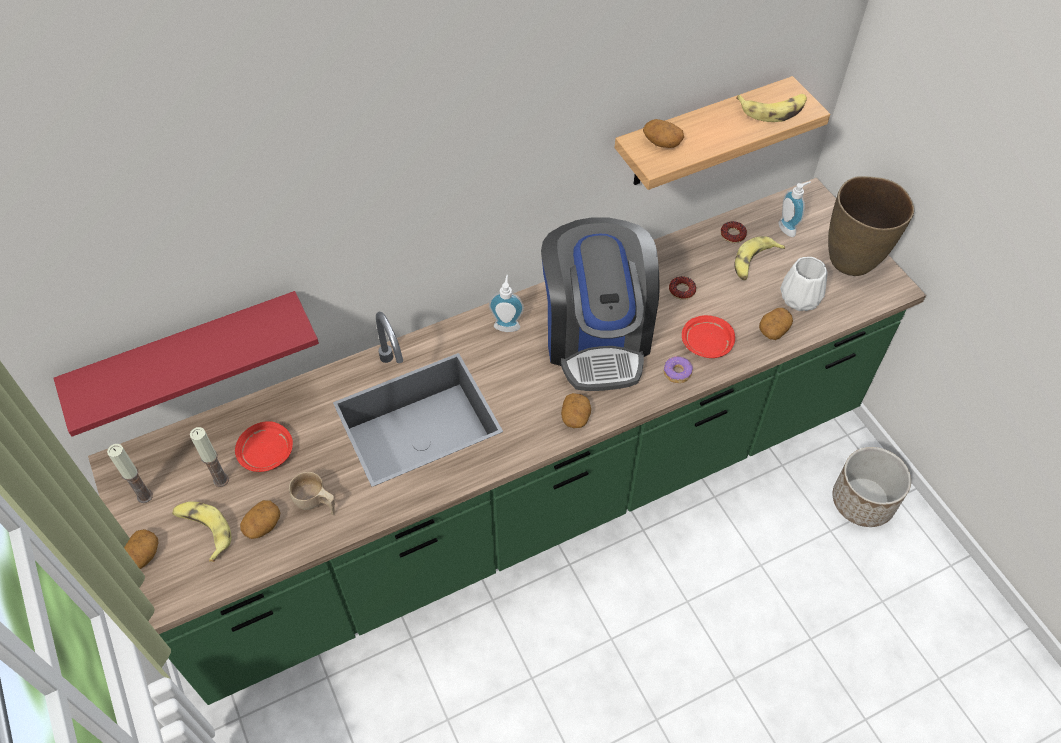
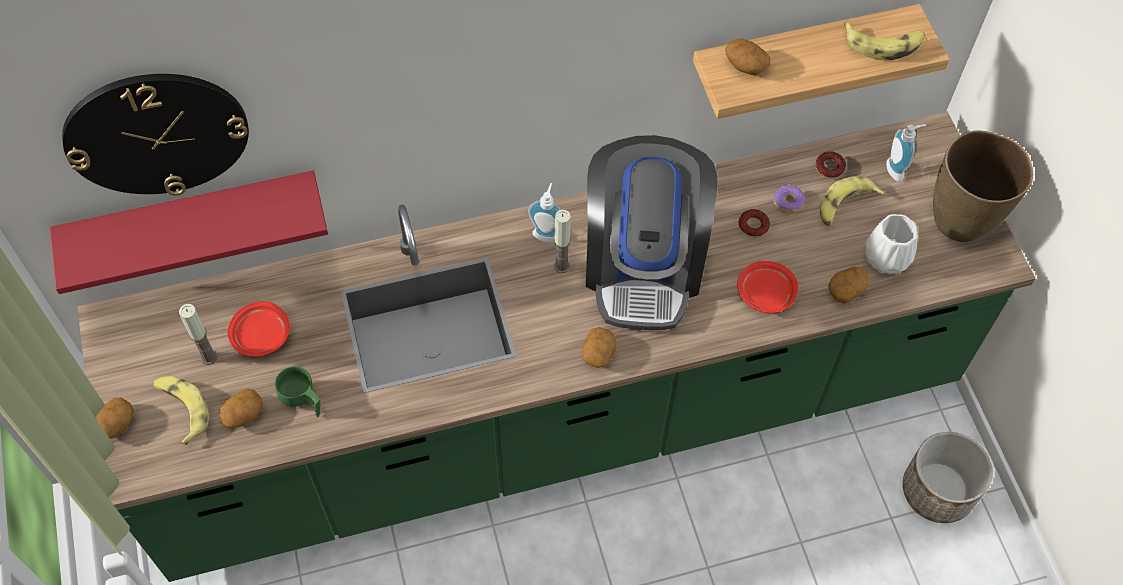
camera: 10 degrees right, 5 degrees up
(145, 496) = (128, 360): candle -> candle (561, 266)
(147, 267) = (157, 133): none -> wall clock
(316, 503) = (302, 400): beige cup -> green cup
(677, 373) = (723, 322): donut -> donut (787, 202)

